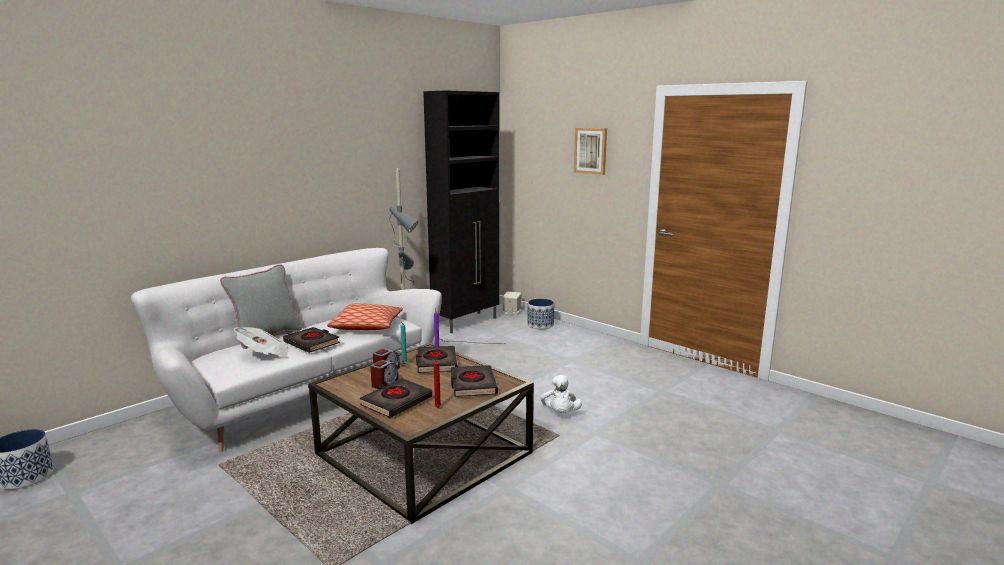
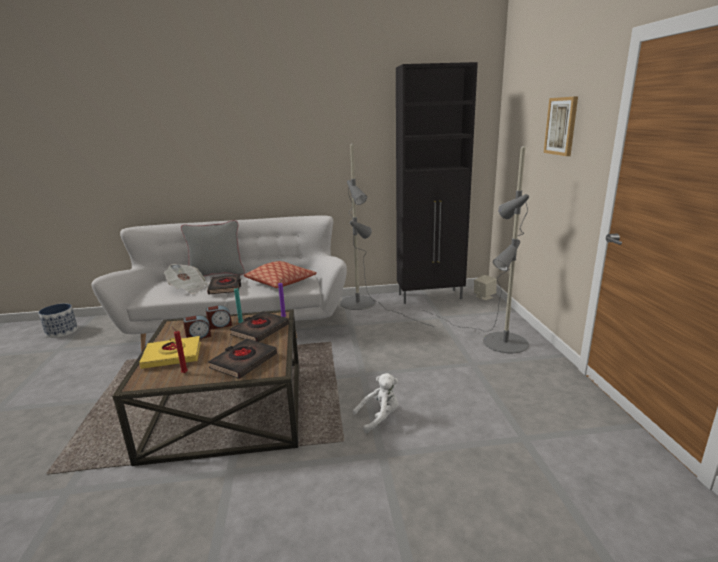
camera: 40 degrees right, 5 degrees up
(396, 402) = (172, 356): black book -> yellow book
(540, 325) = (494, 316): planter -> none
(560, 413) = (379, 417): white plush toy -> white plush toy turned 150 degrees counterclockwise
(564, 340) = (495, 339): none -> grey floor lamp

